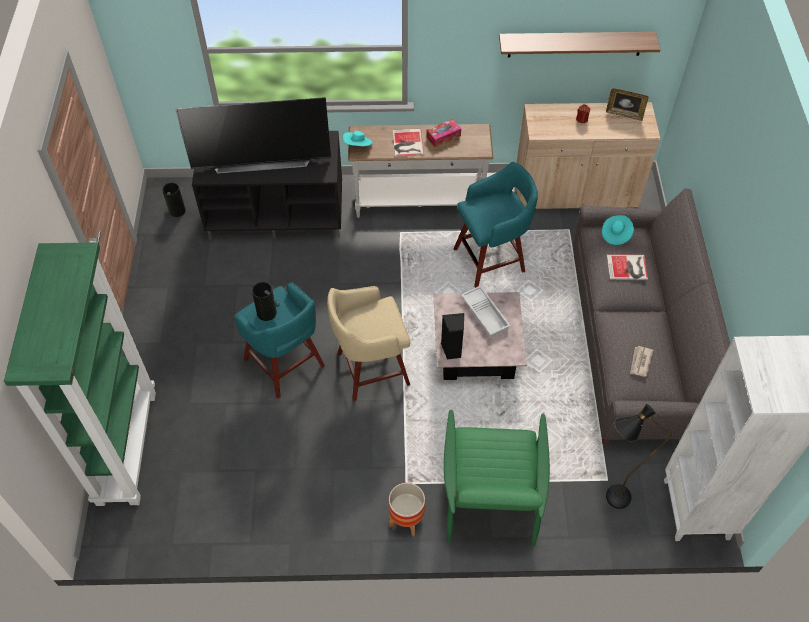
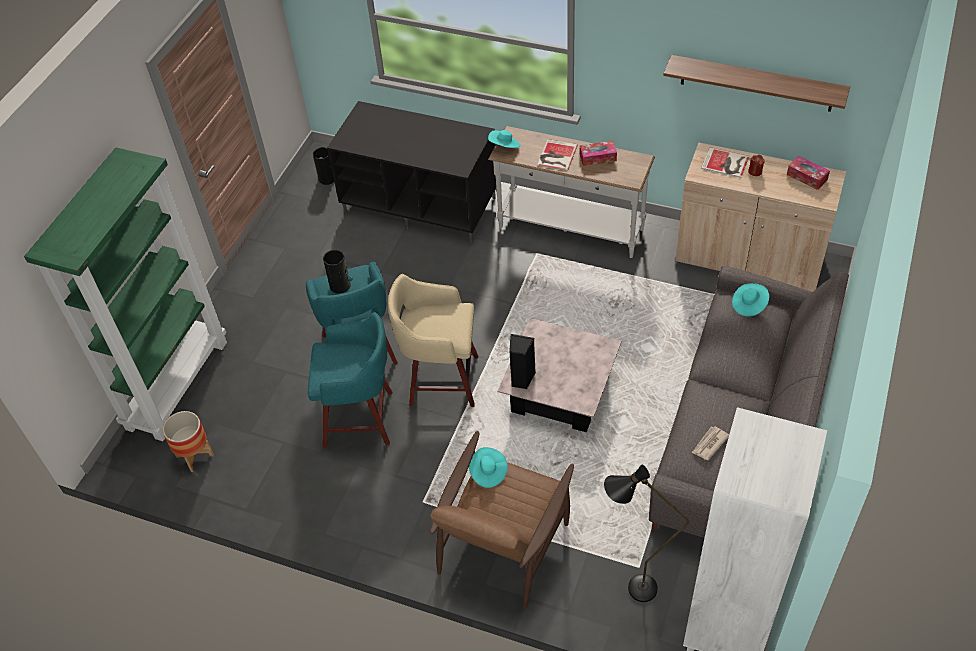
camera: 25 degrees right, 5 degrees down
(261, 161) = (404, 141): television -> none
(406, 519) = (406, 537): planter -> planter (195, 455)
(468, 442) = (488, 472): none -> turquoise hat
(486, 314) = (575, 353): white tray -> none
(490, 496) = (503, 543): green armchair -> brown armchair
(491, 259) = (621, 305): turquoise stool -> turquoise stool (361, 419)
(624, 114) = (807, 177): picture frame -> tissue box
(628, 268) = (745, 343): book -> book (726, 163)

